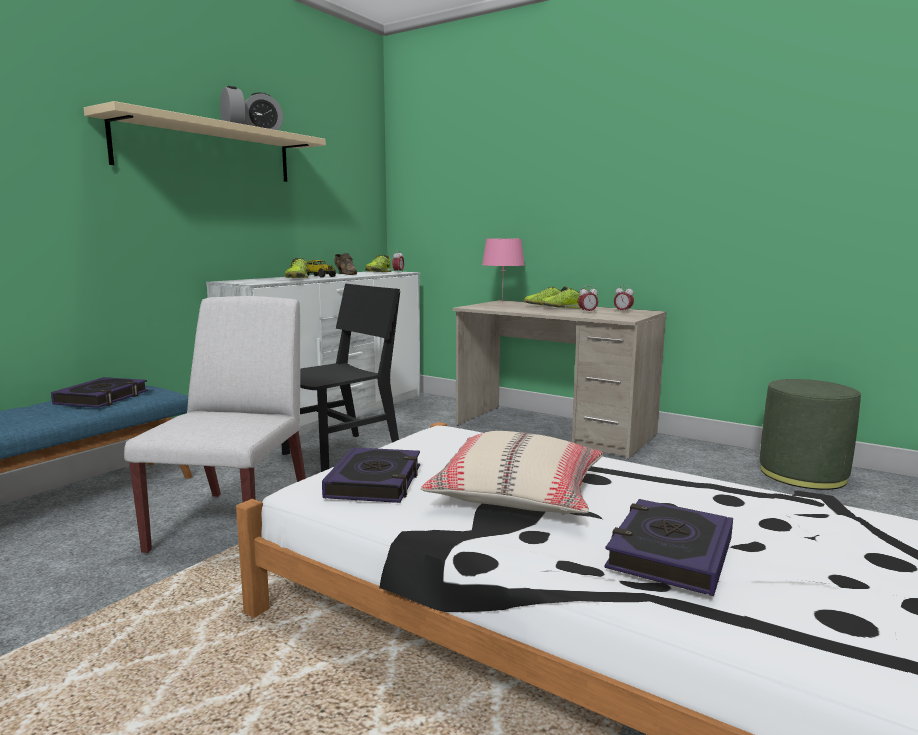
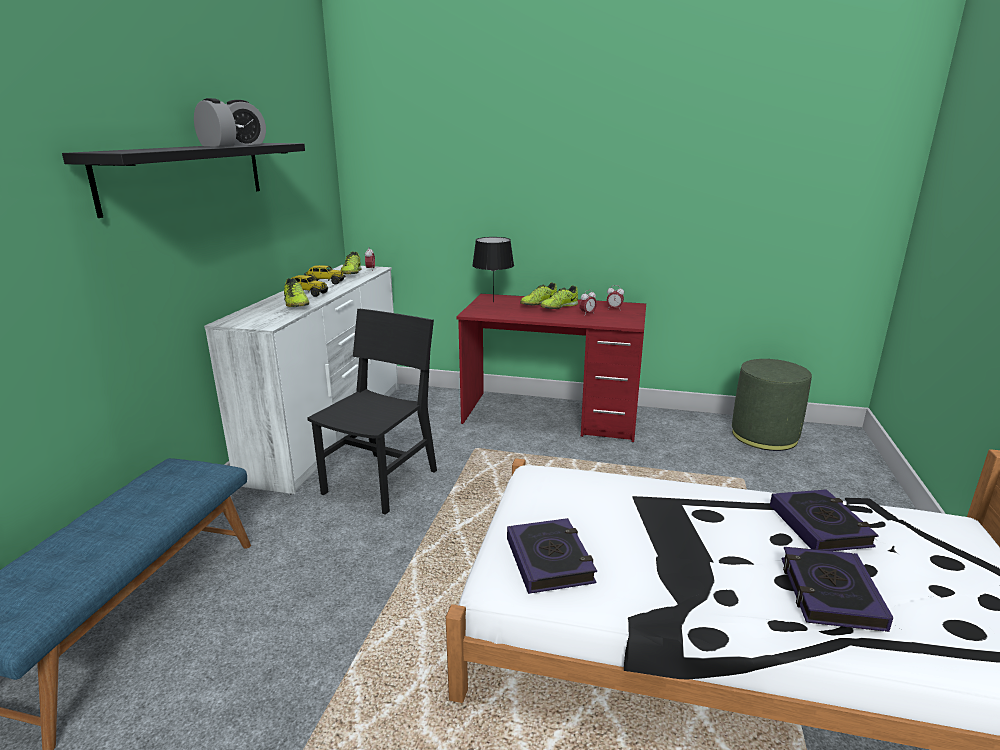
camera: 20 degrees left, 10 degrees up
(102, 398) = (155, 494): book -> book (819, 526)
(207, 151) = (186, 175): beige shelf -> black shelf
(234, 524) = (349, 597): white chair -> none
(346, 274) = (325, 282): brown shoe -> toy truck
(502, 303) = (492, 302): pink table lamp -> black table lamp
(518, 493) = (671, 547): beige pillow -> none
(554, 430) = (551, 416): beige desk -> red desk

